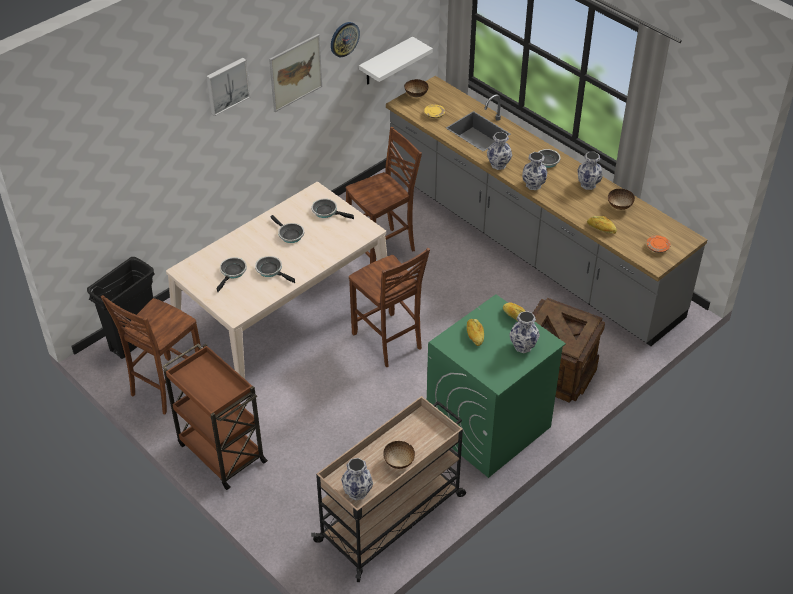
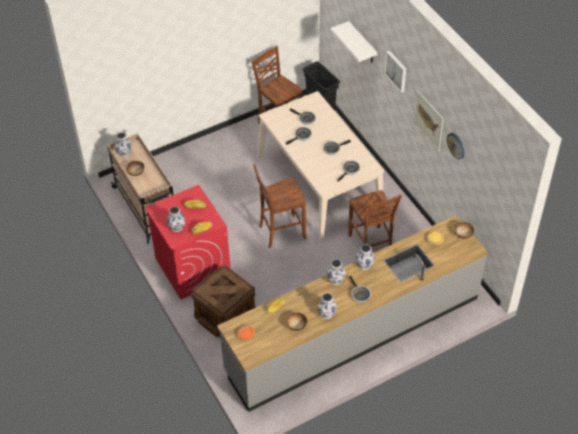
camera: 105 degrees right, 5 degrees up
(220, 452) = (222, 143): brown cart -> none
(386, 62) = (476, 200): white shelf -> white shelf (362, 44)
(488, 427) = (192, 267): green washing machine -> red washing machine

